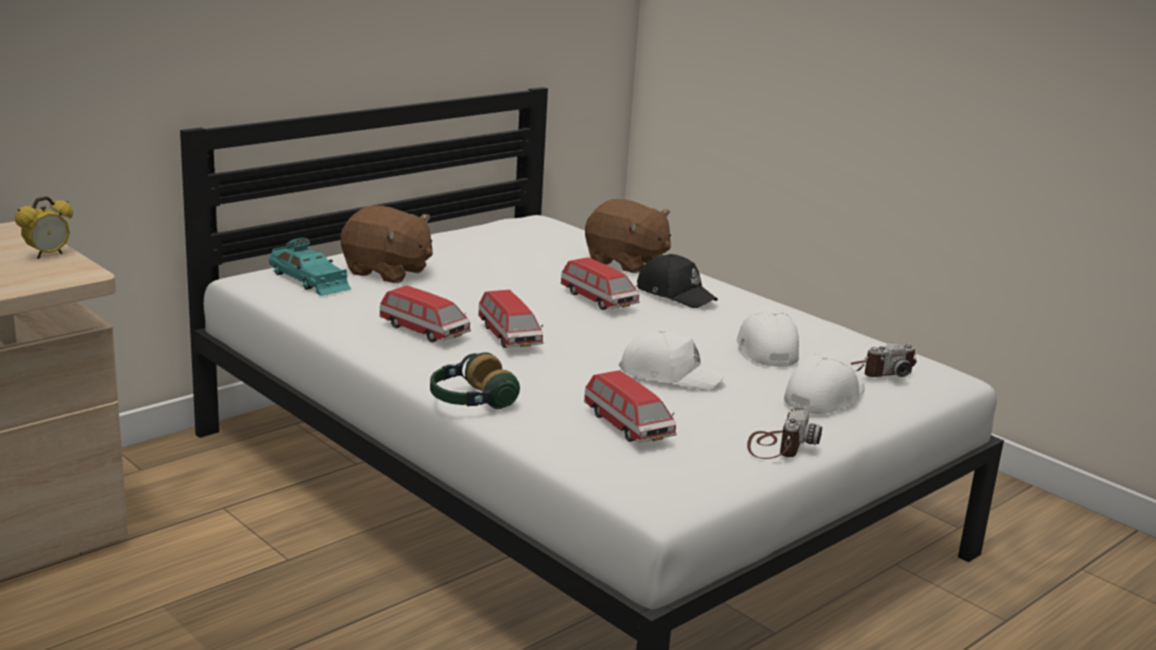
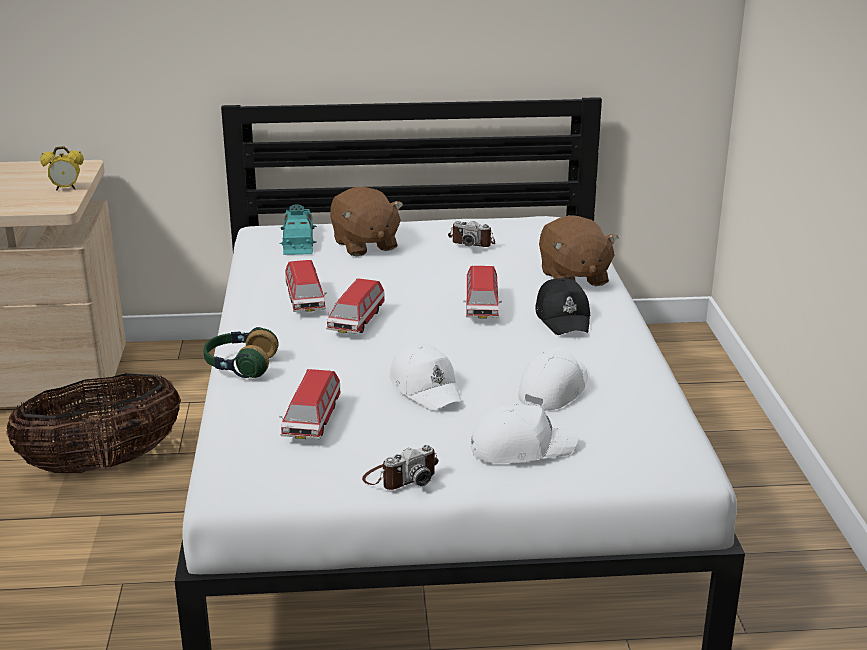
camera: 40 degrees right, 5 degrees up
(212, 599) = (102, 463): none -> basket
(879, 371) = (622, 441): camera -> camera (472, 242)

